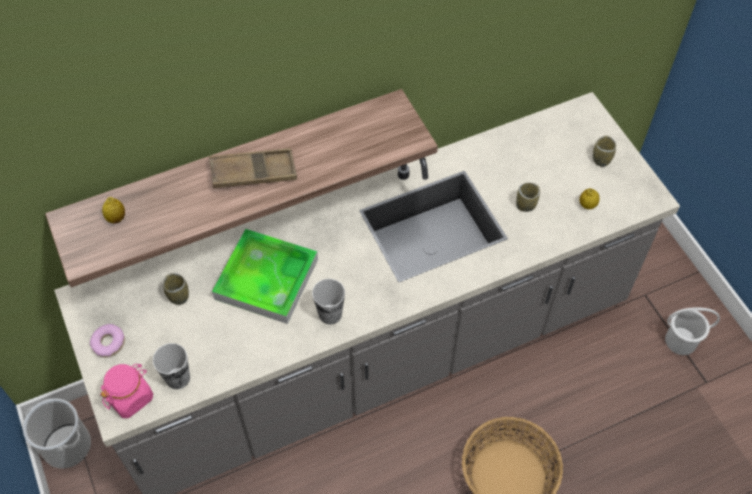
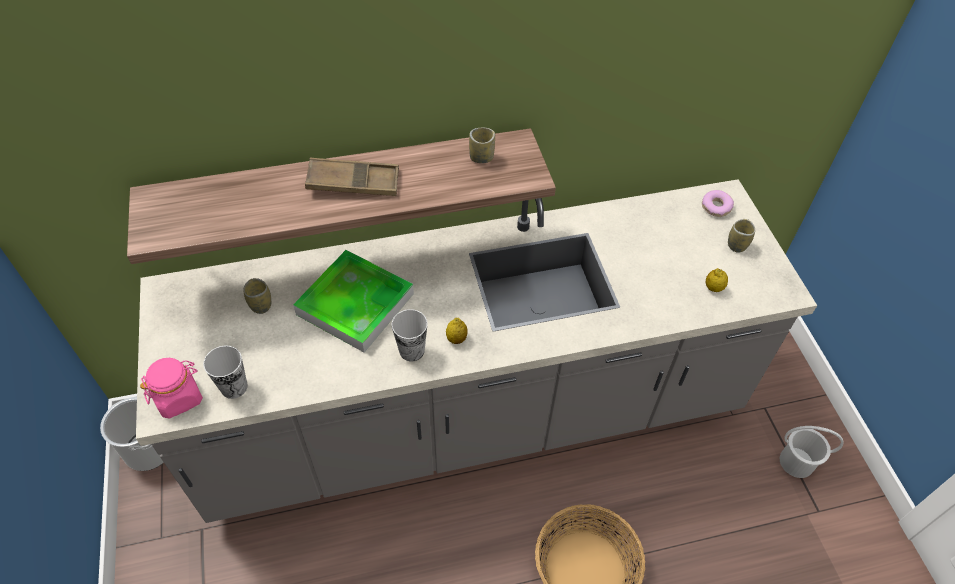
camera: 10 degrees right, 5 degrees down
(108, 343) = (175, 339): donut -> donut (716, 207)
(116, 218) = (199, 203): lemon -> lemon (456, 339)
(525, 205) = (646, 277): cup -> cup (481, 157)

